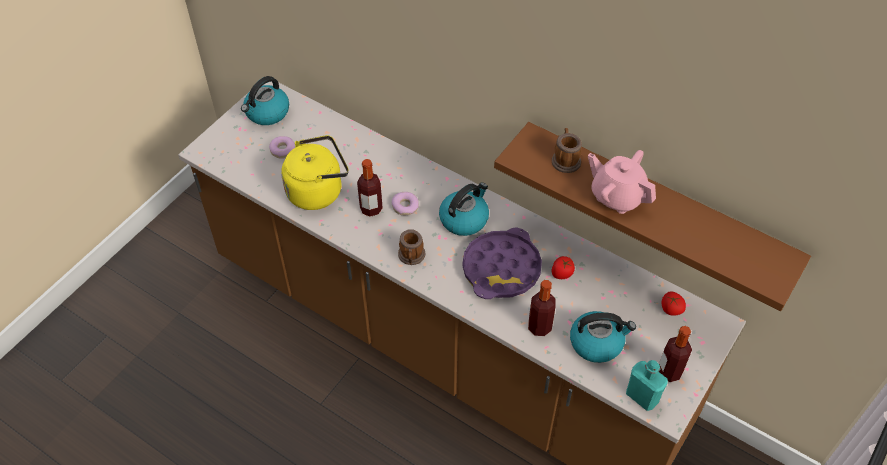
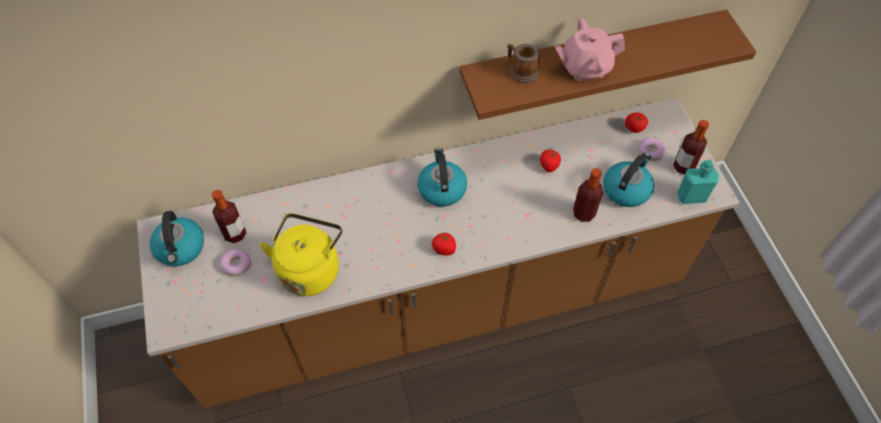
camera: 50 degrees left, 5 degrees up
(371, 208) = (368, 243): bottle -> bottle (235, 234)
(405, 206) = (390, 218): donut -> donut (650, 152)
(411, 257) = (444, 249): mug -> tomato
(501, 269) = (511, 199): purple tray -> none

